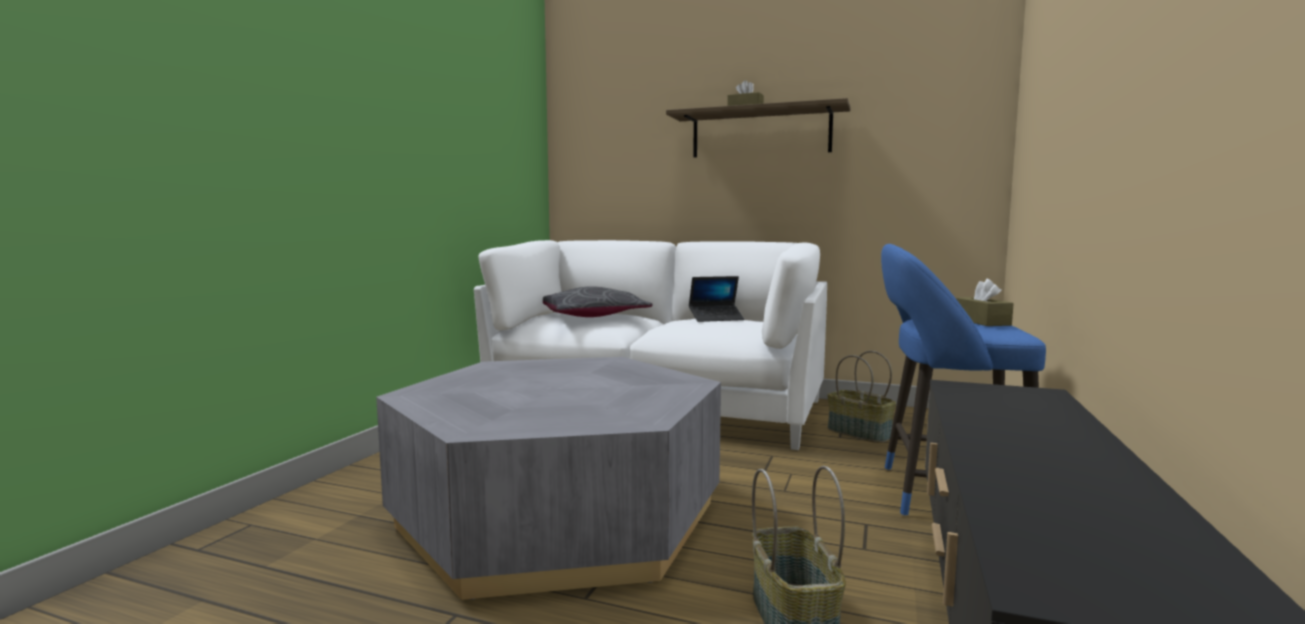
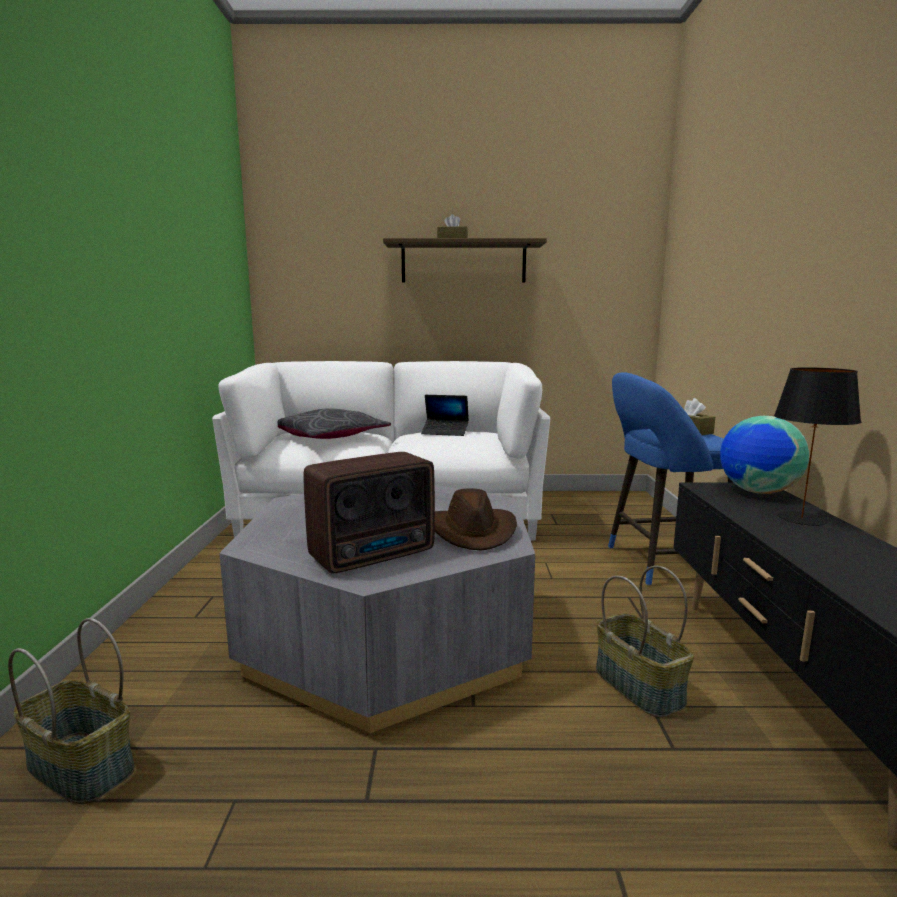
camera: 20 degrees left, 5 degrees up
(504, 413) = (376, 555): none -> radio
(629, 405) = (472, 531): none -> brown hat
(716, 318) = (445, 432): laptop -> laptop turned 45 degrees clockwise
(858, 433) = (567, 519): basket -> basket (78, 768)
(1028, 397) = (758, 492): none -> globe
(1049, 428) = (802, 519): none -> black table lamp

